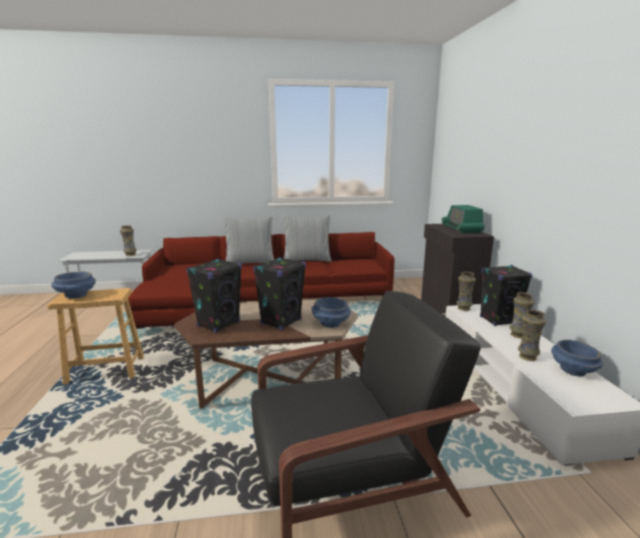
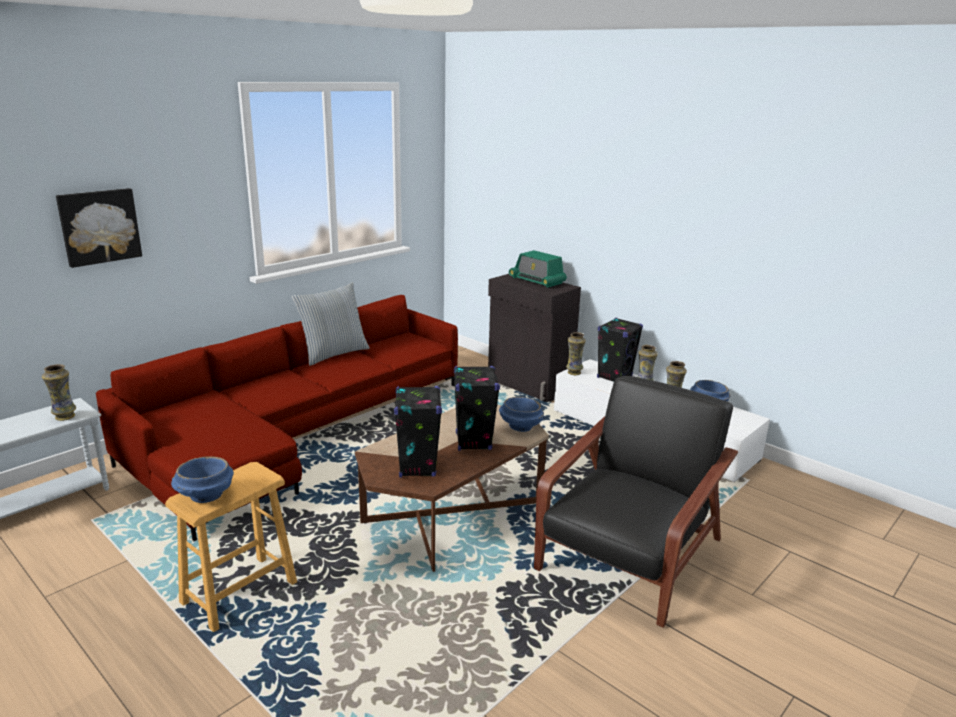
camera: 40 degrees left, 5 degrees up
(177, 159) = (99, 226): none -> picture
(250, 262) = (261, 378): pillow -> none

